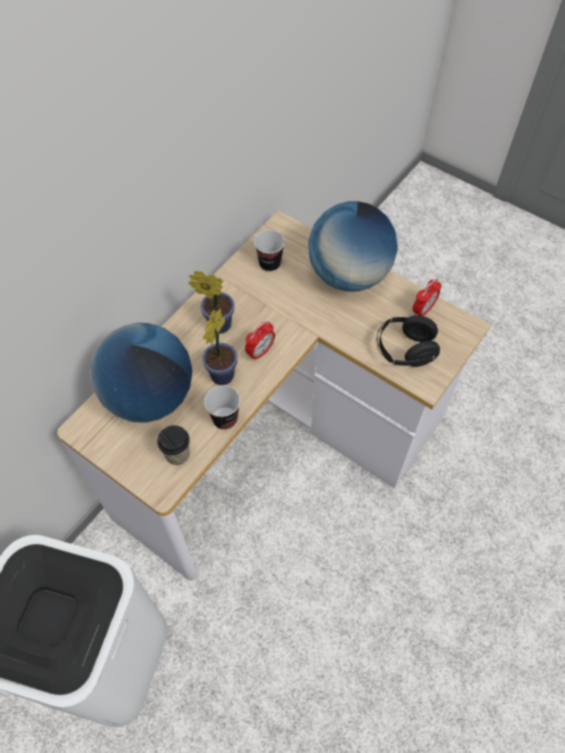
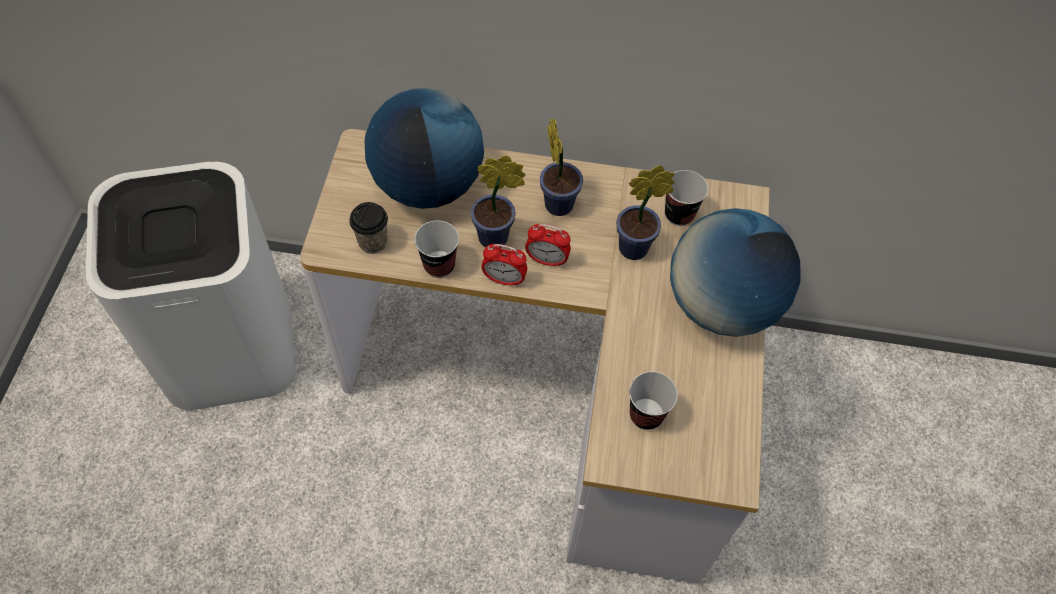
camera: 60 degrees right, 0 degrees up
(281, 297) = (637, 247): none -> potted plant
(405, 350) = (646, 415): black headphones -> cup
(423, 310) = (724, 413): alarm clock -> alarm clock (504, 279)

